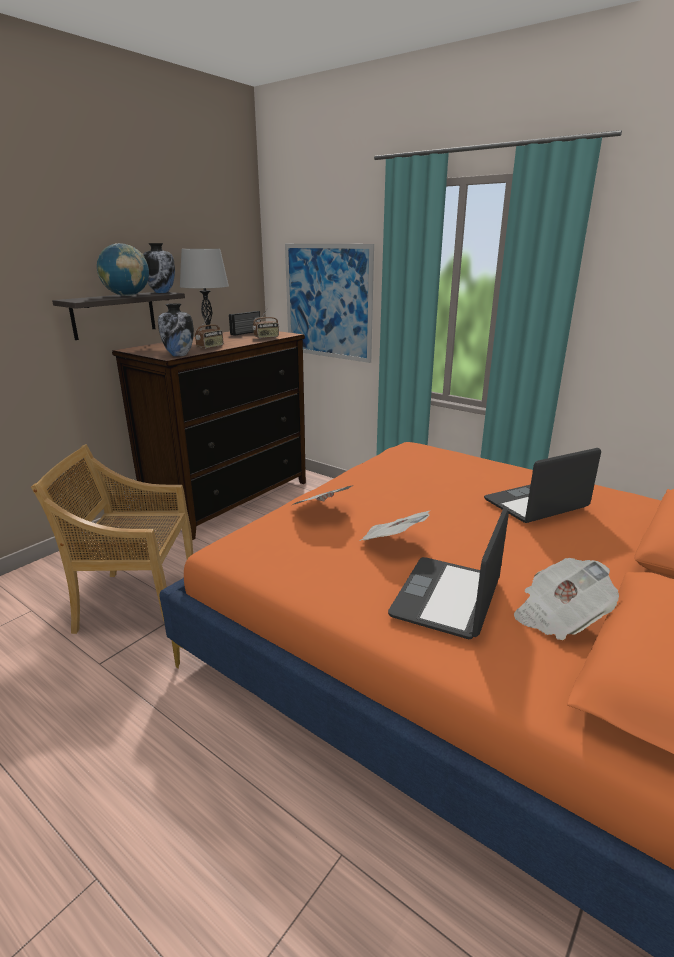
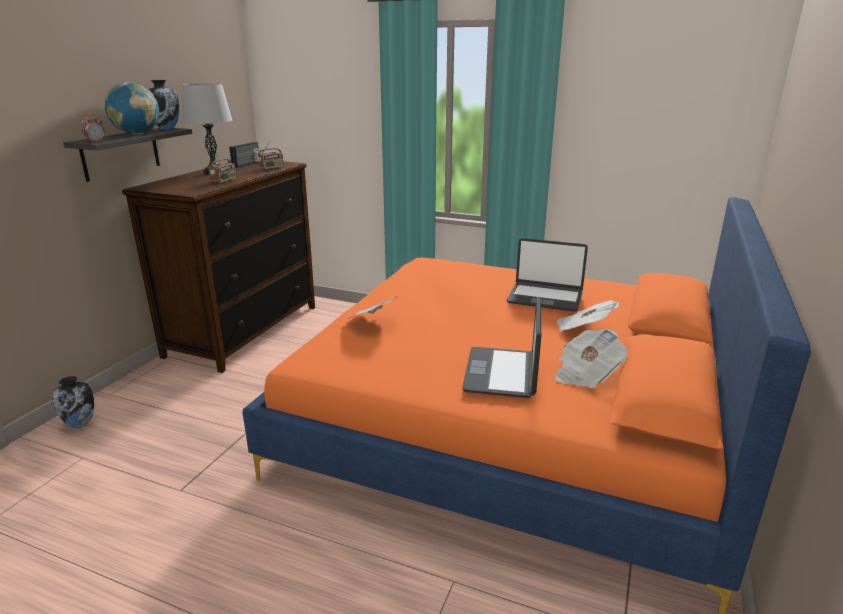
camera: 15 degrees left, 0 degrees up
(79, 300) = (96, 142): none -> alarm clock
(136, 602) = (192, 434): beige chair -> none
(179, 355) = (200, 190): vase -> vase (80, 424)
(328, 302) = (325, 131): picture -> none
(393, 542) = (442, 339): newspaper -> newspaper (583, 329)
(536, 504) = (545, 298): laptop -> laptop turned 120 degrees counterclockwise

